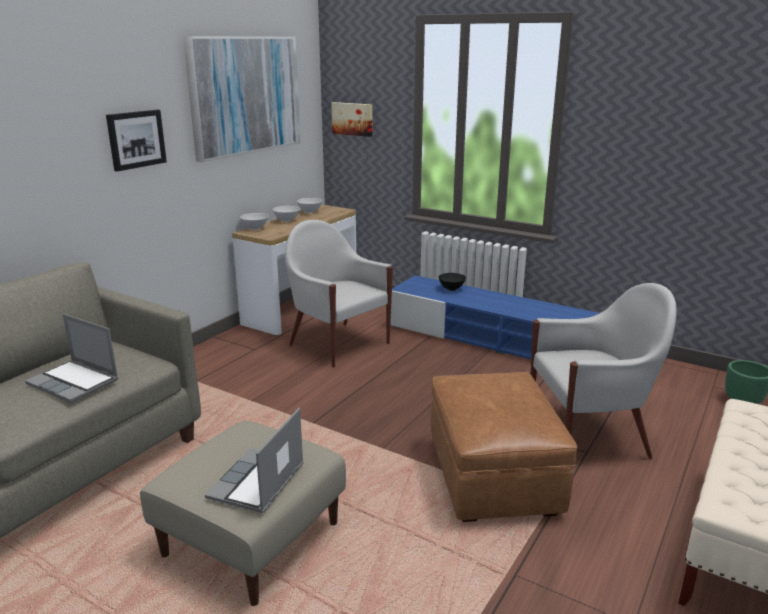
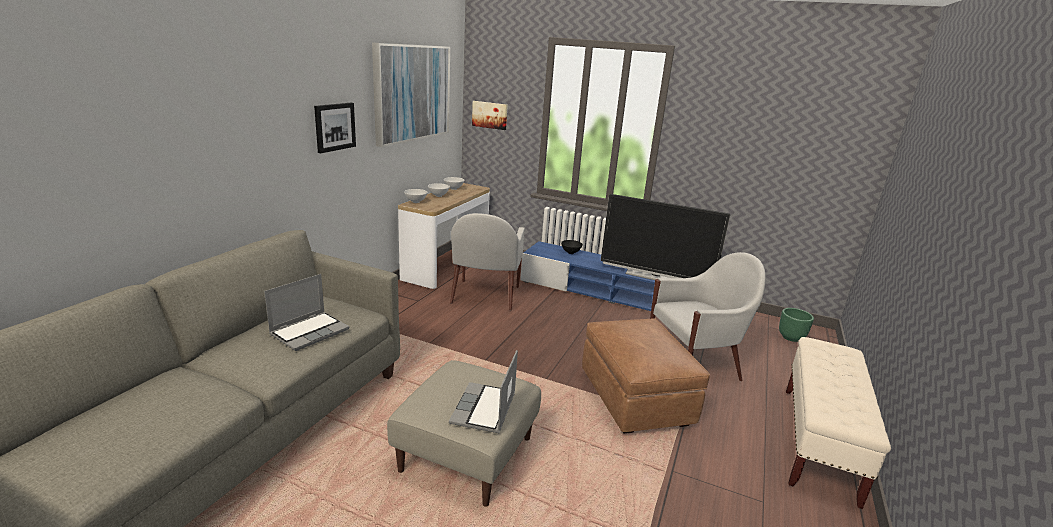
camera: 10 degrees left, 0 degrees up
(75, 382) = (310, 331): laptop -> laptop turned 75 degrees counterclockwise
(338, 344) = (485, 296): white armchair -> white armchair turned 120 degrees counterclockwise
(555, 318) = (655, 276): none -> television

